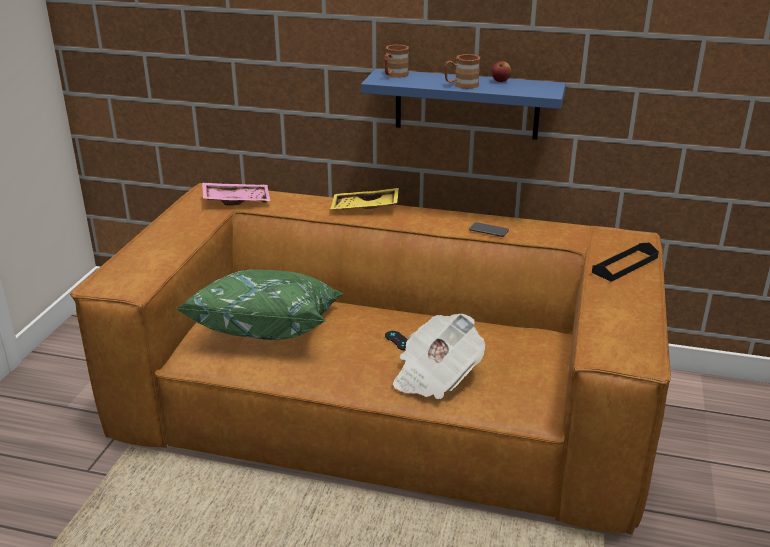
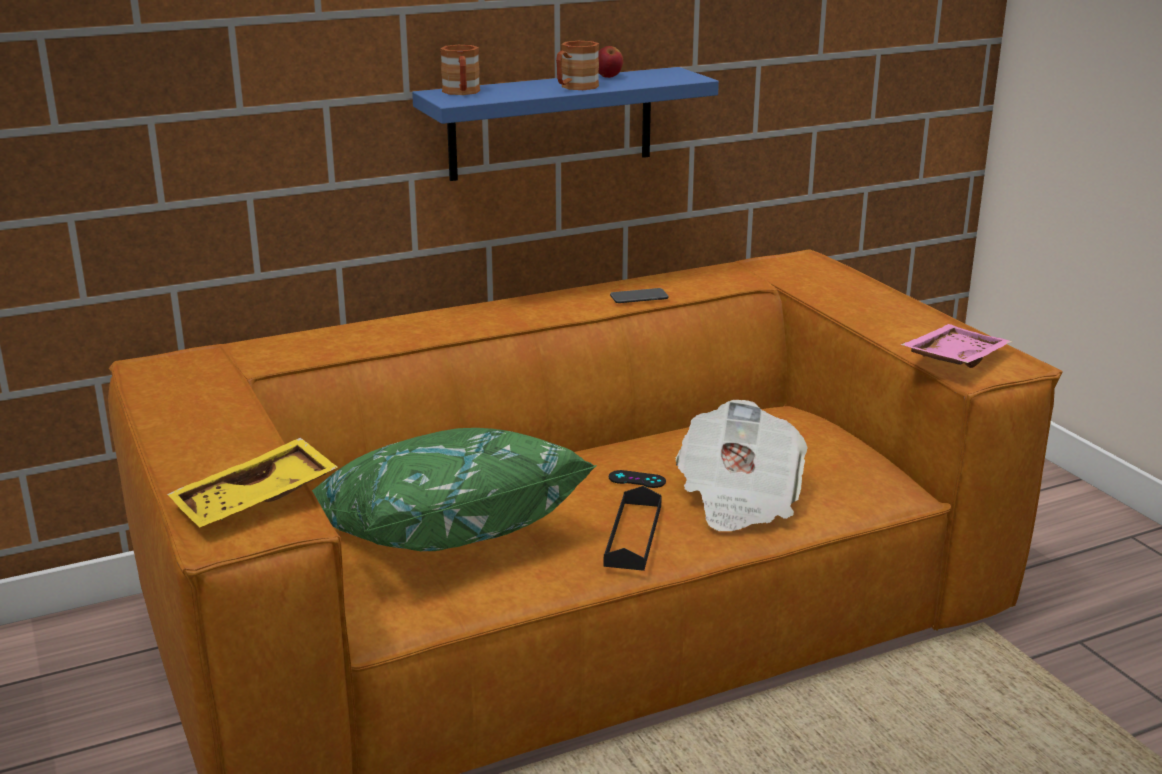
camera: 40 degrees left, 5 degrees down
(236, 200) = (227, 363): pink tray -> pink tray (952, 359)
(365, 208) = (440, 319): yellow tray -> yellow tray (256, 502)
(625, 265) = (840, 286): black tray -> black tray (633, 535)

